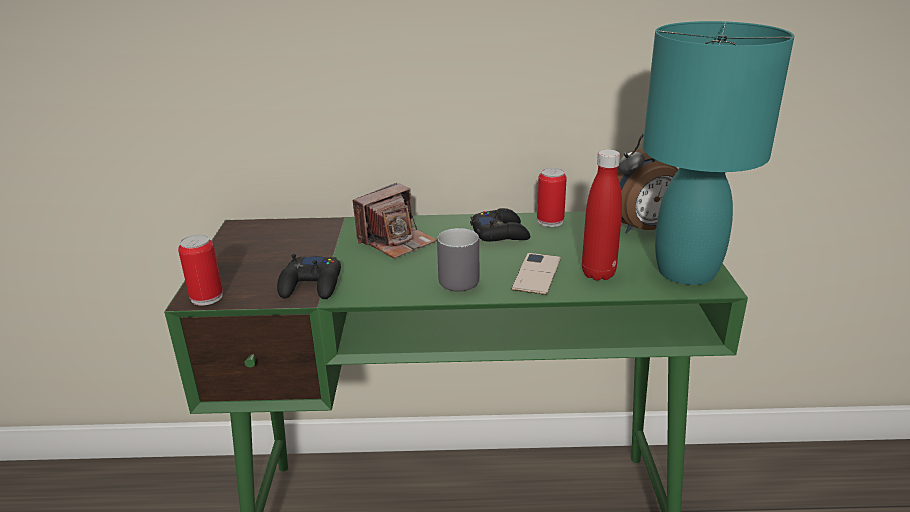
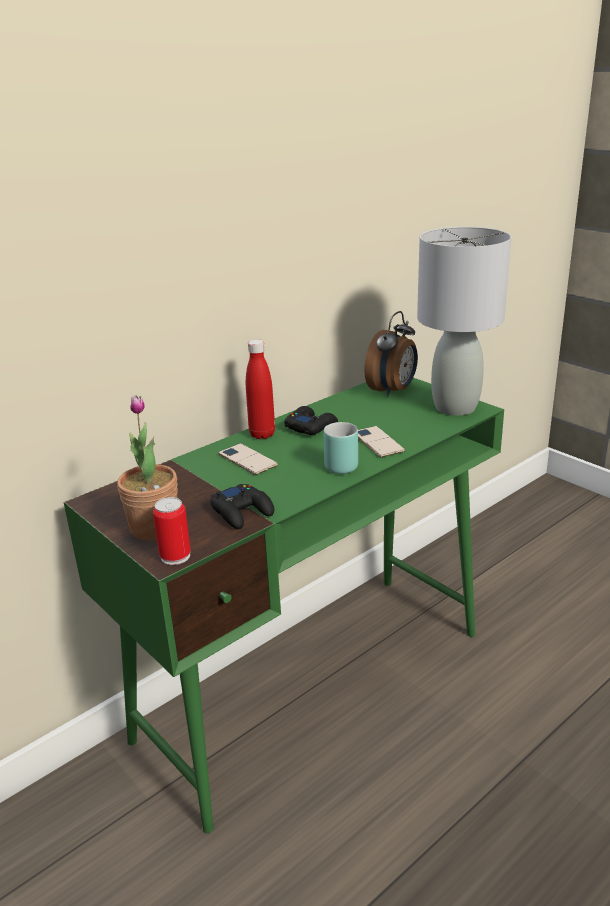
camera: 40 degrees left, 0 degrees up
(235, 267) = (154, 528): none -> potted plant
(396, 241) = (247, 459): camera -> phone
(459, 278) = (335, 464): grey mug -> turquoise mug
(550, 221) = (329, 407): can -> none
(598, 274) = (412, 427): red bottle -> red bottle (262, 434)
(685, 272) = (455, 407): turquoise table lamp -> grey table lamp

